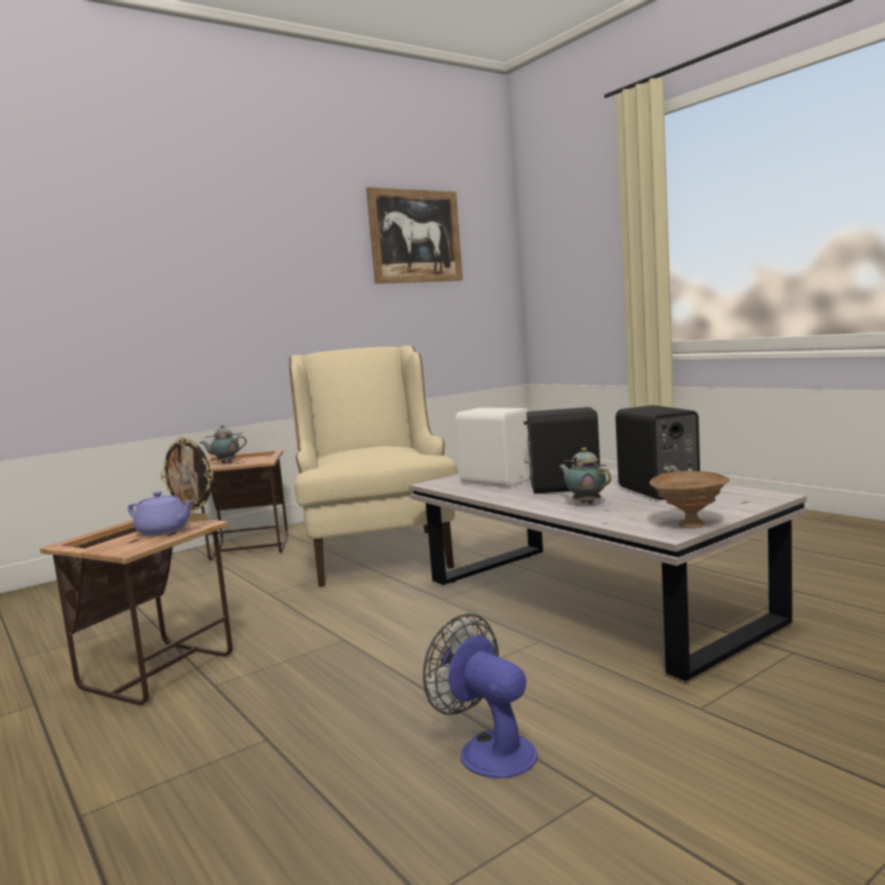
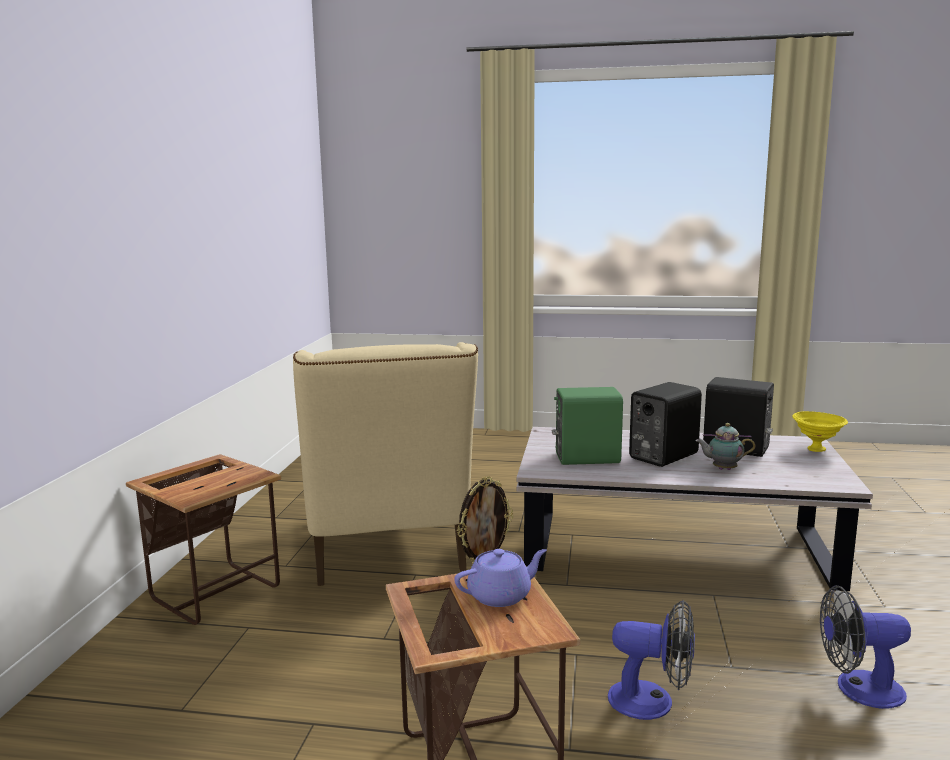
camera: 45 degrees left, 5 degrees up
(225, 463) = (209, 488): teapot -> none
(318, 684) = (652, 701): none -> fan
(377, 550) = (388, 553): beige armchair -> beige armchair turned 135 degrees counterclockwise
(415, 236) = (265, 167): picture -> none
(496, 480) = (585, 458): white speaker -> green speaker
(690, 525) = (837, 475): brown bowl -> none
(752, 503) = (816, 449): none -> yellow bowl

